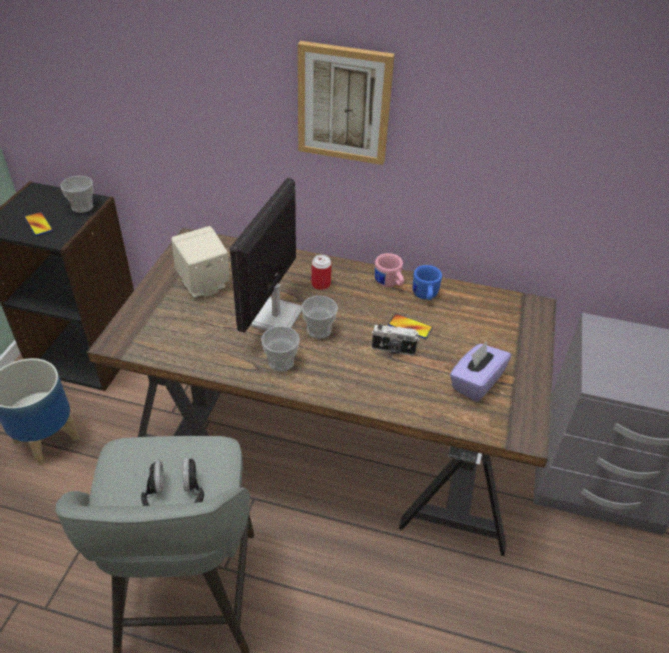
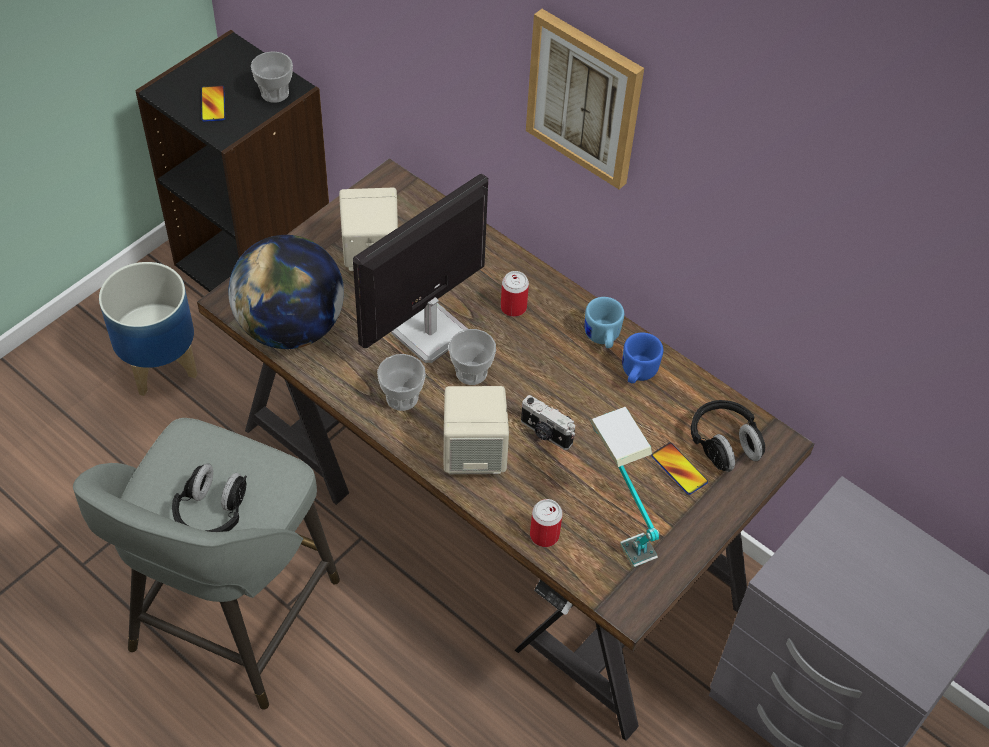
camera: 25 degrees right, 10 degrees up
(171, 345) = (291, 327): none -> globe
(355, 379) = (474, 454): none -> beige speaker
(389, 284) = (602, 338): pink mug -> blue mug
(410, 327) = (587, 410): phone -> phone (679, 469)
(438, 413) = (544, 535): none -> can
(475, 382) = (617, 515): purple tissue box -> table lamp
(507, 317) = (724, 445): none -> black headphones

